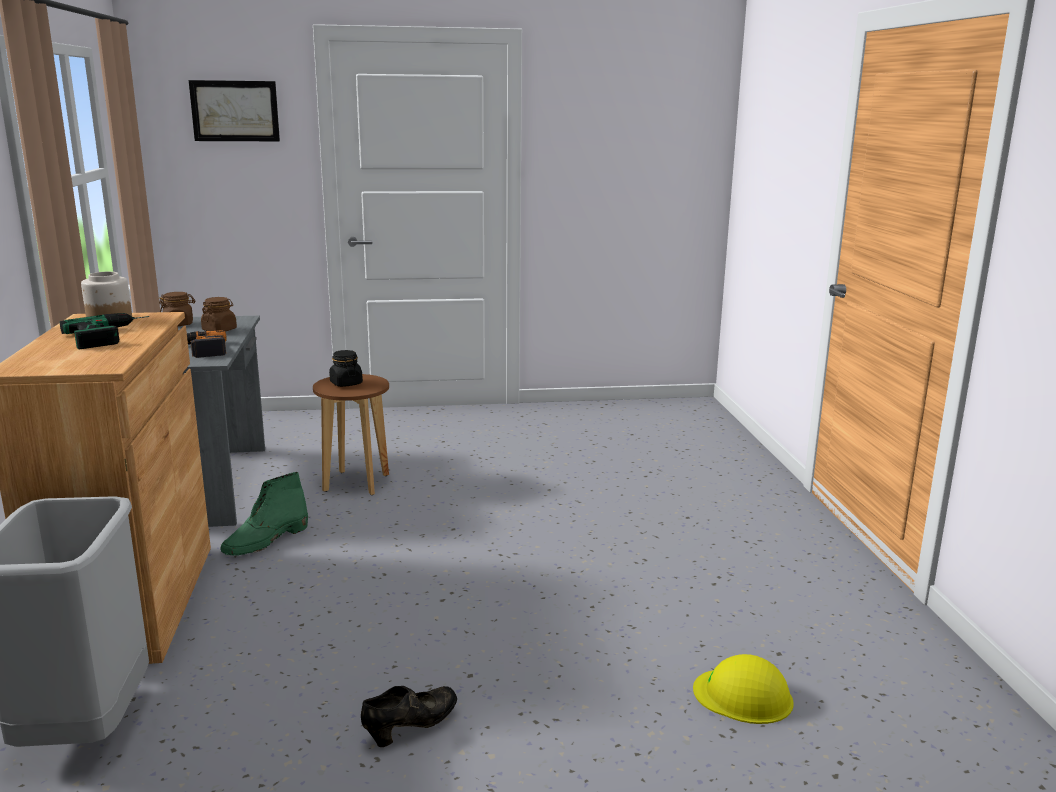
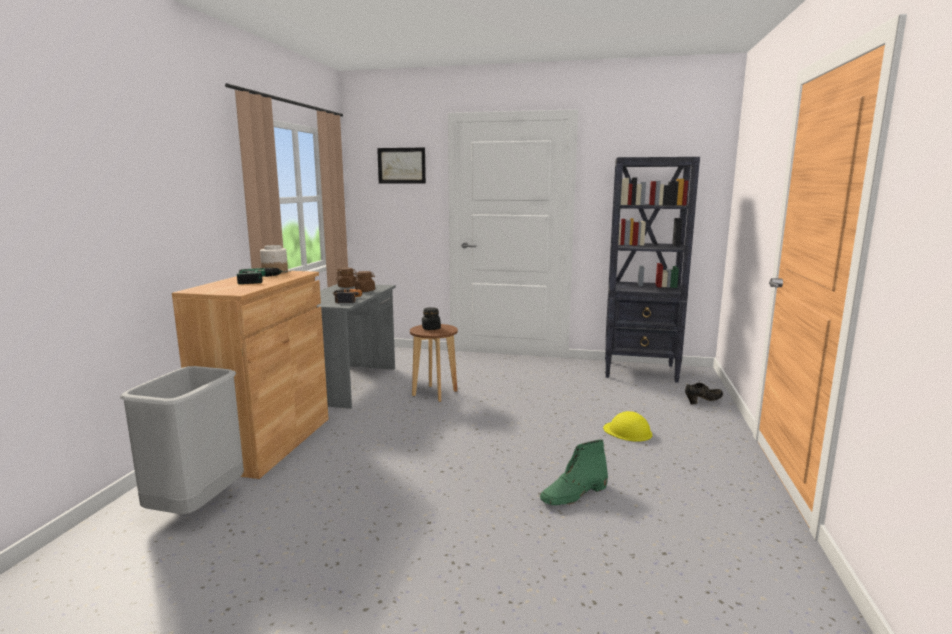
camera: 20 degrees right, 5 degrees down
(265, 541) = (361, 419): green boot -> green boot (573, 494)
(411, 728) = (371, 548): black shoe -> black shoe (703, 401)
(627, 413) = (640, 371): none -> black bookcase
(743, 696) = (617, 578): yellow hard hat -> yellow hard hat (627, 431)

